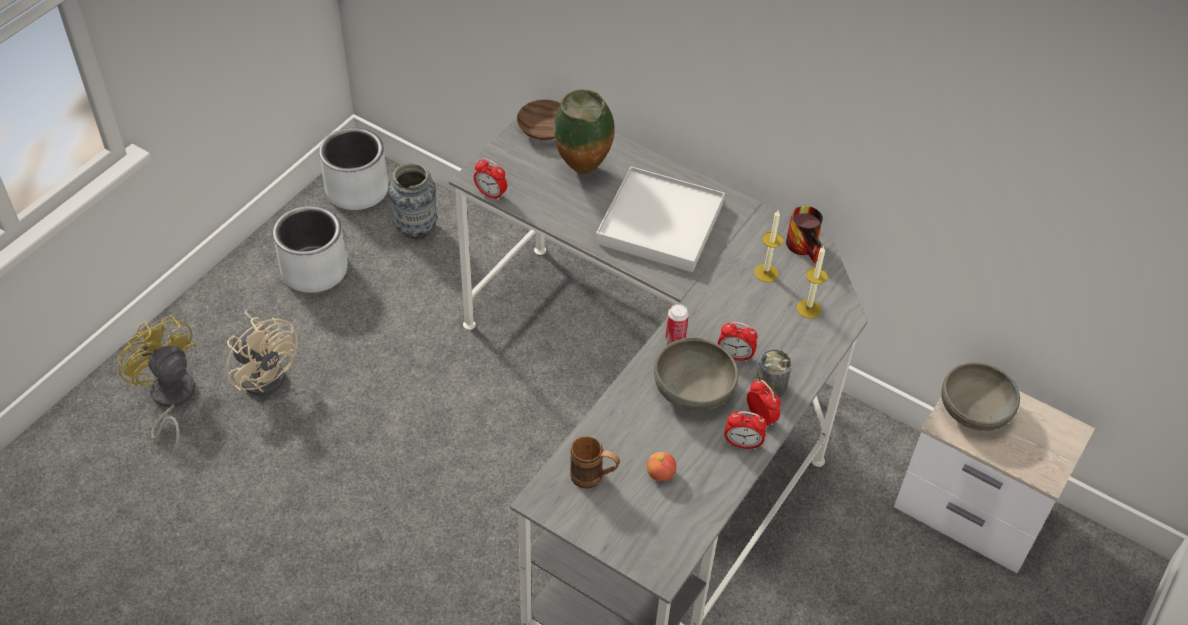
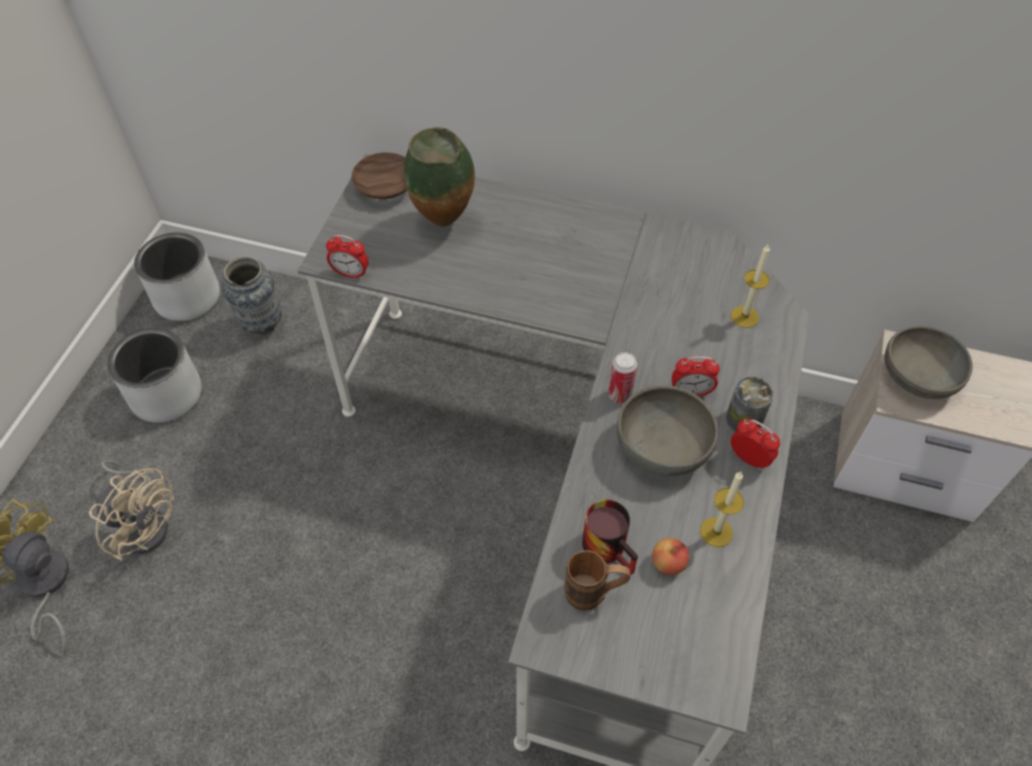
camera: 15 degrees left, 5 degrees up
(660, 223) = (549, 261): white tray -> none
(742, 444) = (743, 497): alarm clock -> none
(766, 273) = (683, 288): candle -> candle (716, 532)
(806, 247) = (712, 248): mug -> mug (612, 547)

